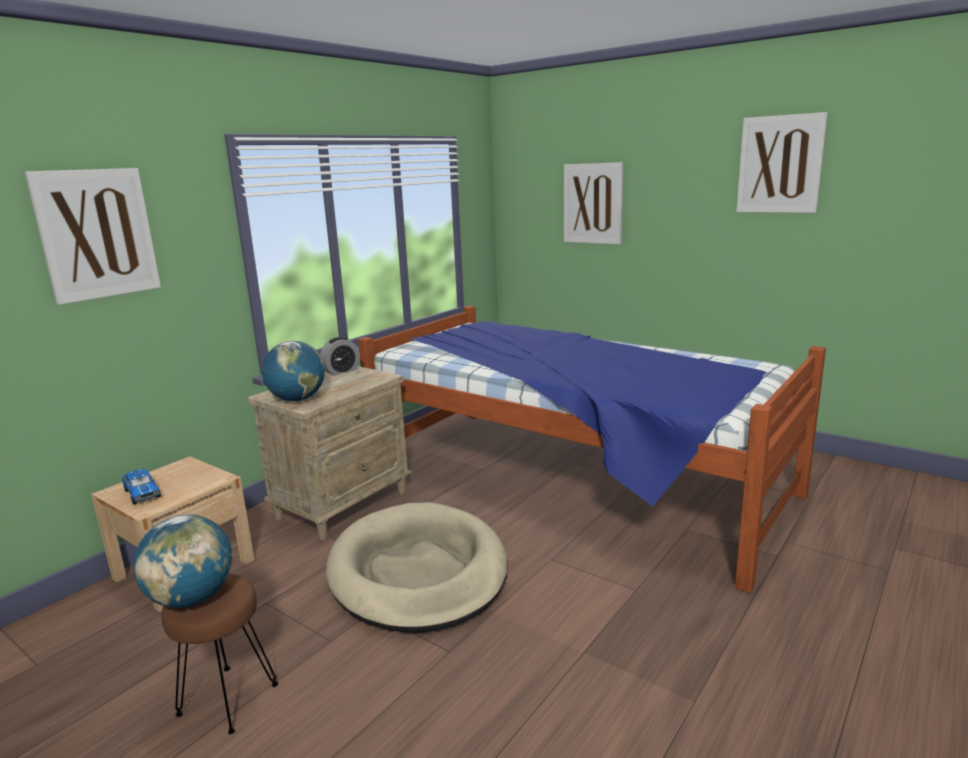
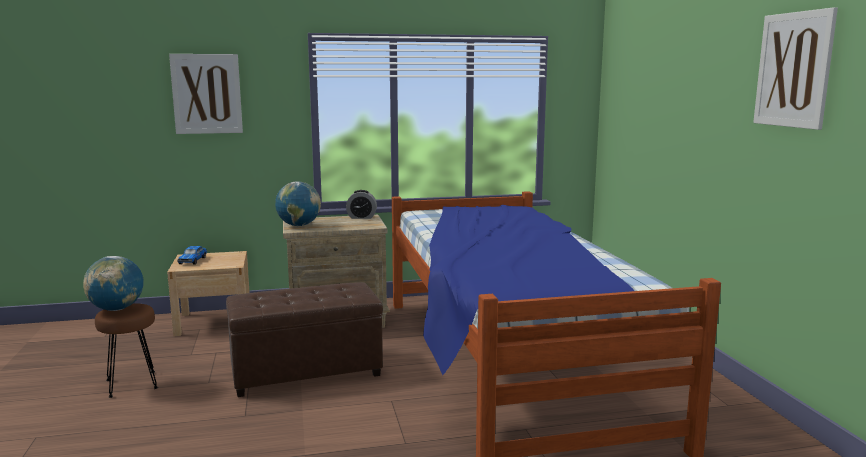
camera: 40 degrees right, 5 degrees down
(418, 572) = (306, 371): beige dog bed -> brown ottoman
(593, 203) = (656, 105): picture -> none

